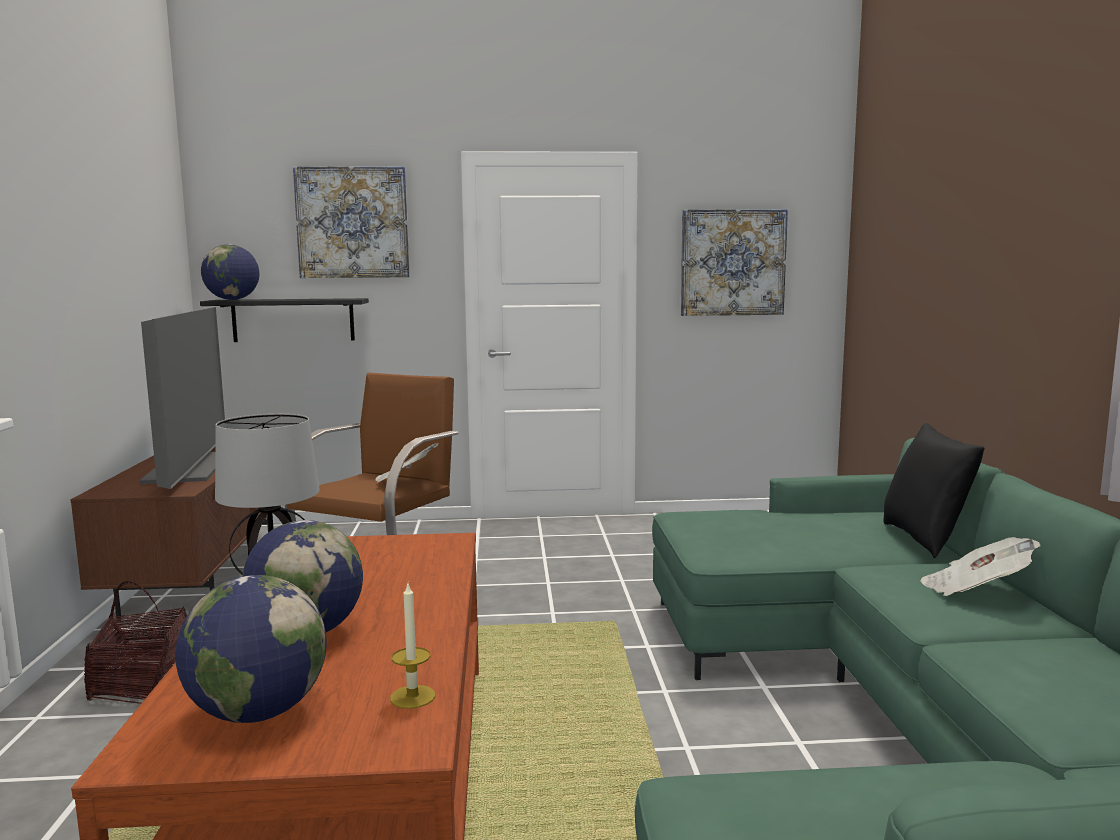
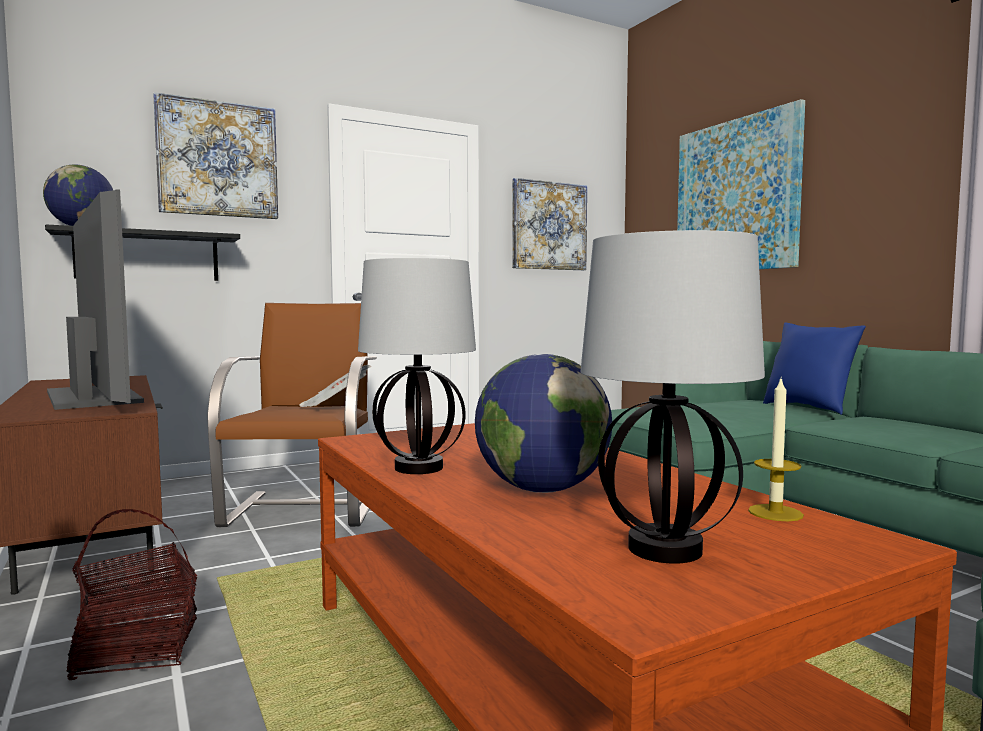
camera: 25 degrees left, 5 degrees down
(258, 712) = (665, 549): globe -> table lamp
(925, 539) = (809, 408): black pillow -> blue pillow
(940, 234) = (736, 196): none -> picture
(975, 591) = (906, 426): newspaper -> none

